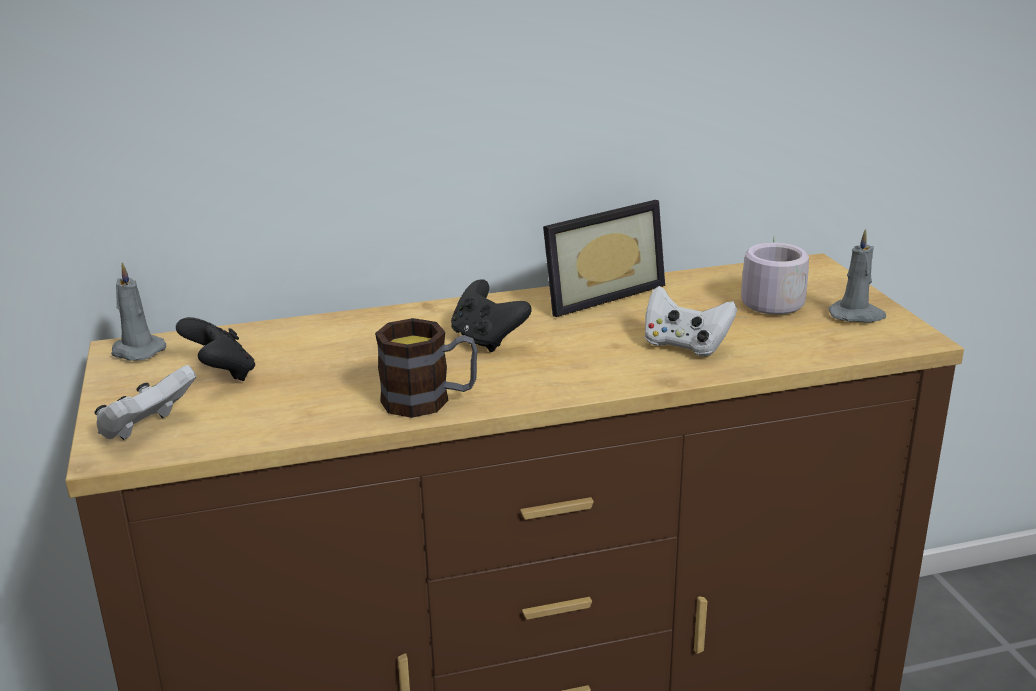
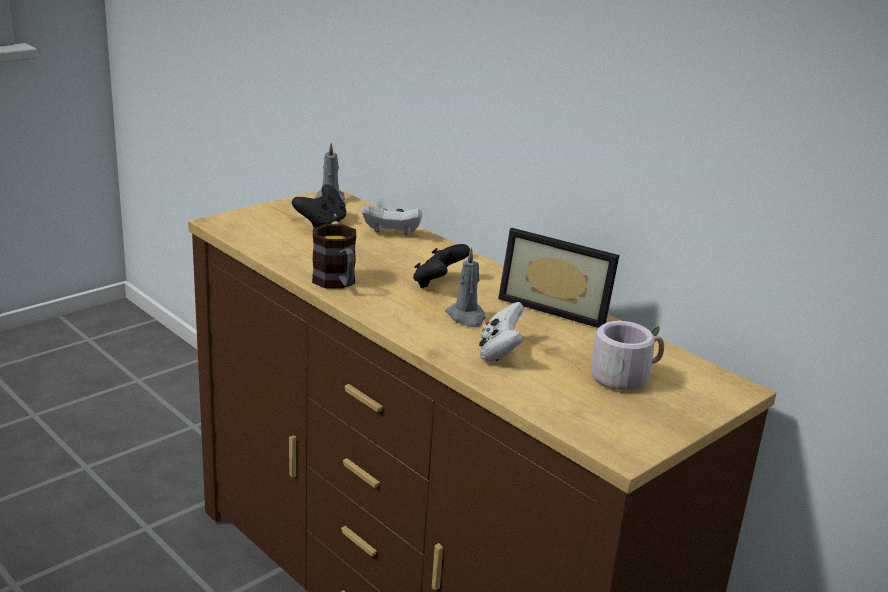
camera: 60 degrees right, 0 degrees up
(147, 429) = (247, 223): white game controller -> white game controller (391, 234)
(857, 315) = (641, 419): grey candle -> grey candle (466, 317)

